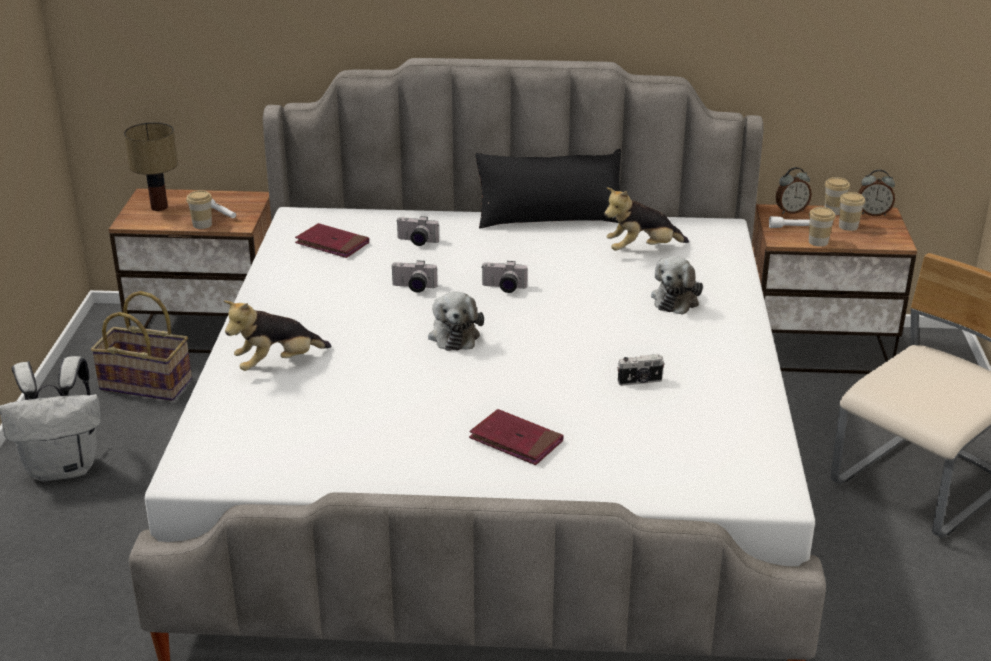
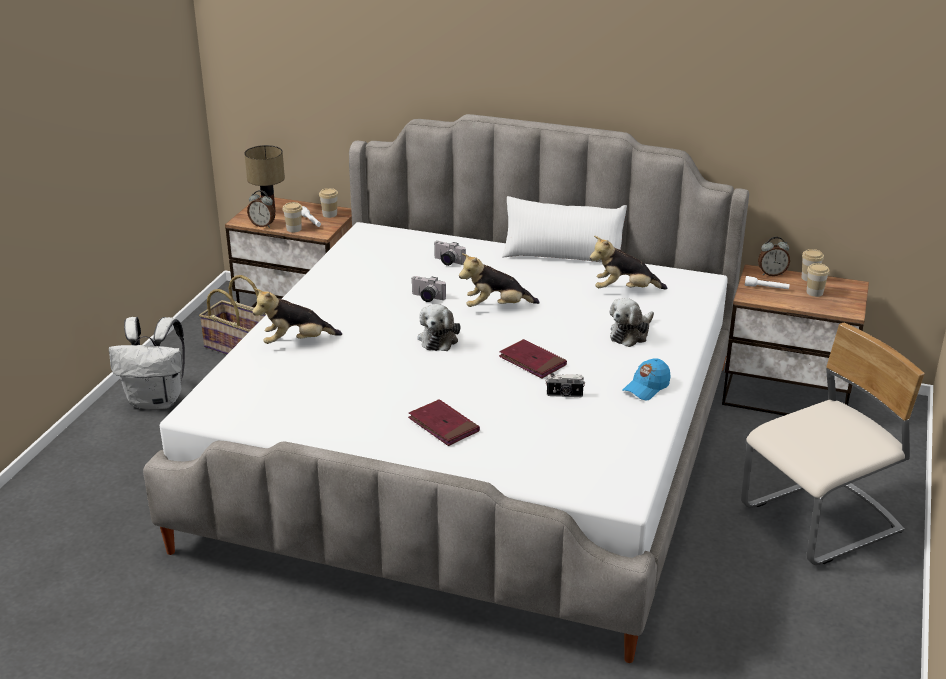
camera: 15 degrees right, 0 degrees up
(332, 244) = (382, 256): red book -> red book (532, 361)
(503, 288) = (496, 307): camera -> plush toy
(549, 218) = (563, 256): black pillow -> white pillow
(729, 359) = (646, 388): none -> blue cap
(818, 242) = (780, 302): cup -> cup (329, 214)
(873, 213) = (843, 284): alarm clock -> alarm clock (263, 225)

